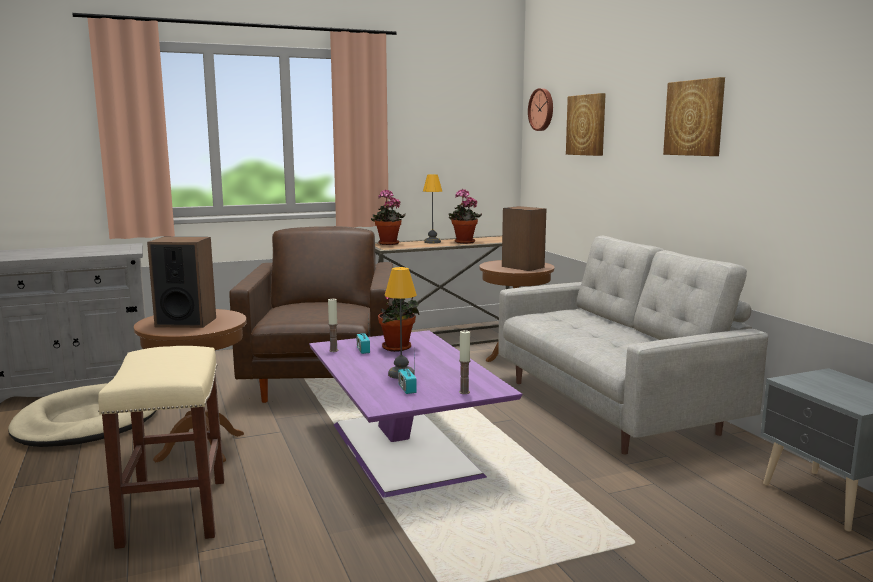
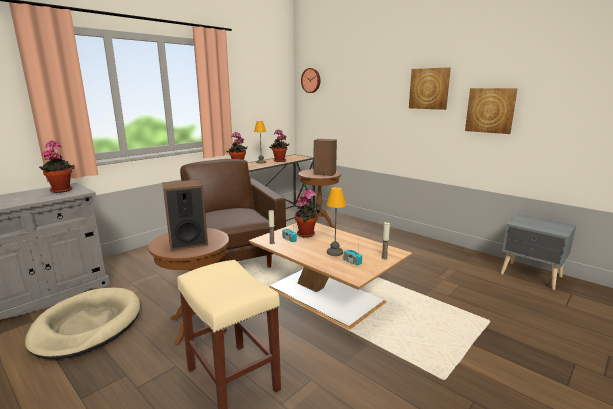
camera: 25 degrees left, 5 degrees up
(112, 248) = (61, 190): none -> potted plant
(406, 450) = (327, 295): purple coffee table -> brown coffee table
(587, 125) = (348, 90): picture -> picture (490, 110)
(612, 406) = (396, 245): grey sofa -> none

